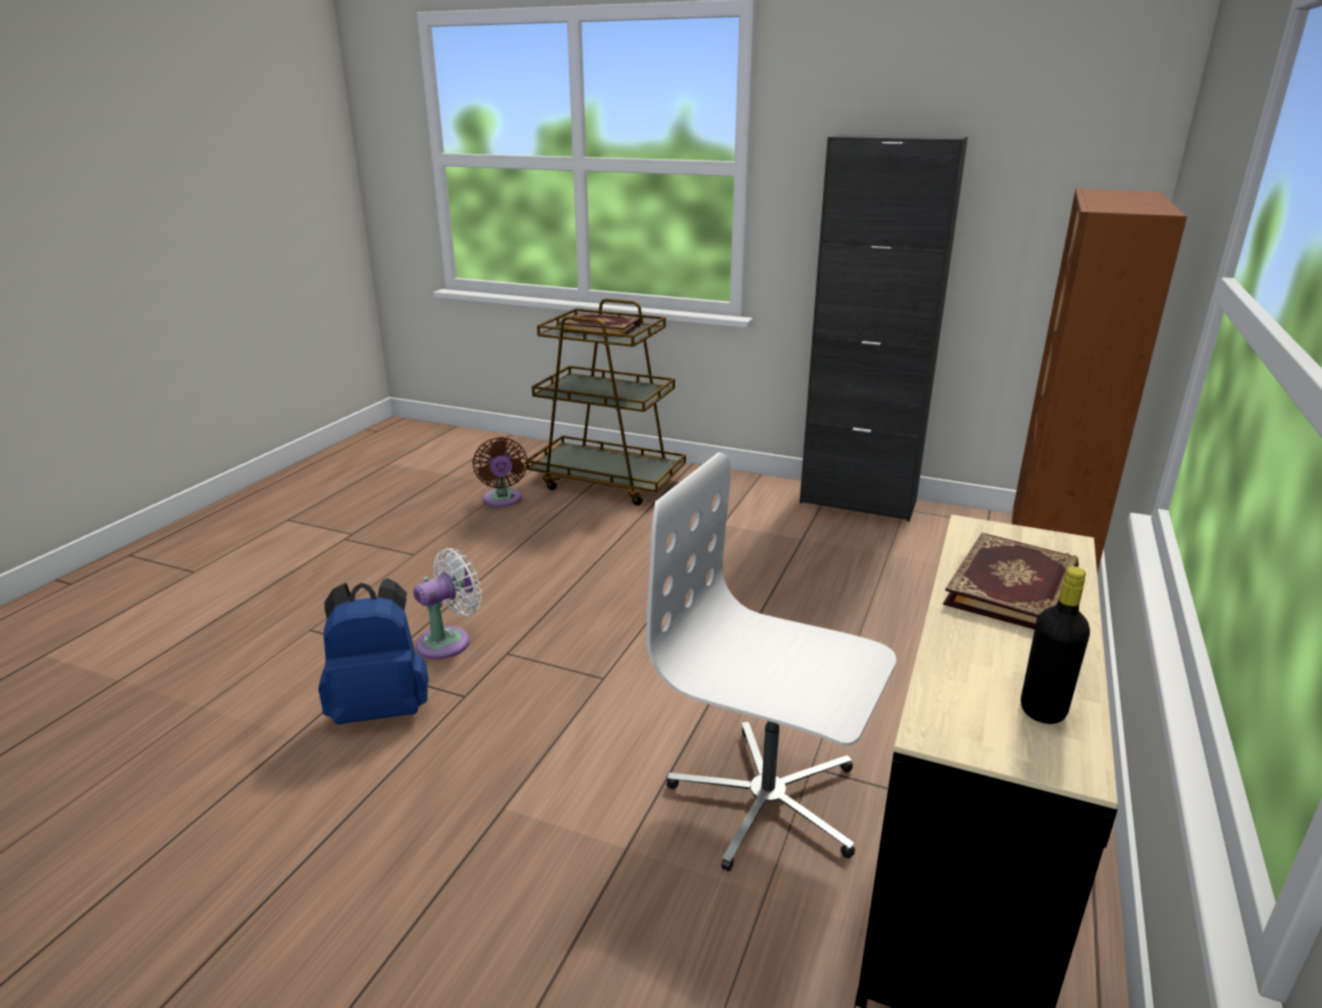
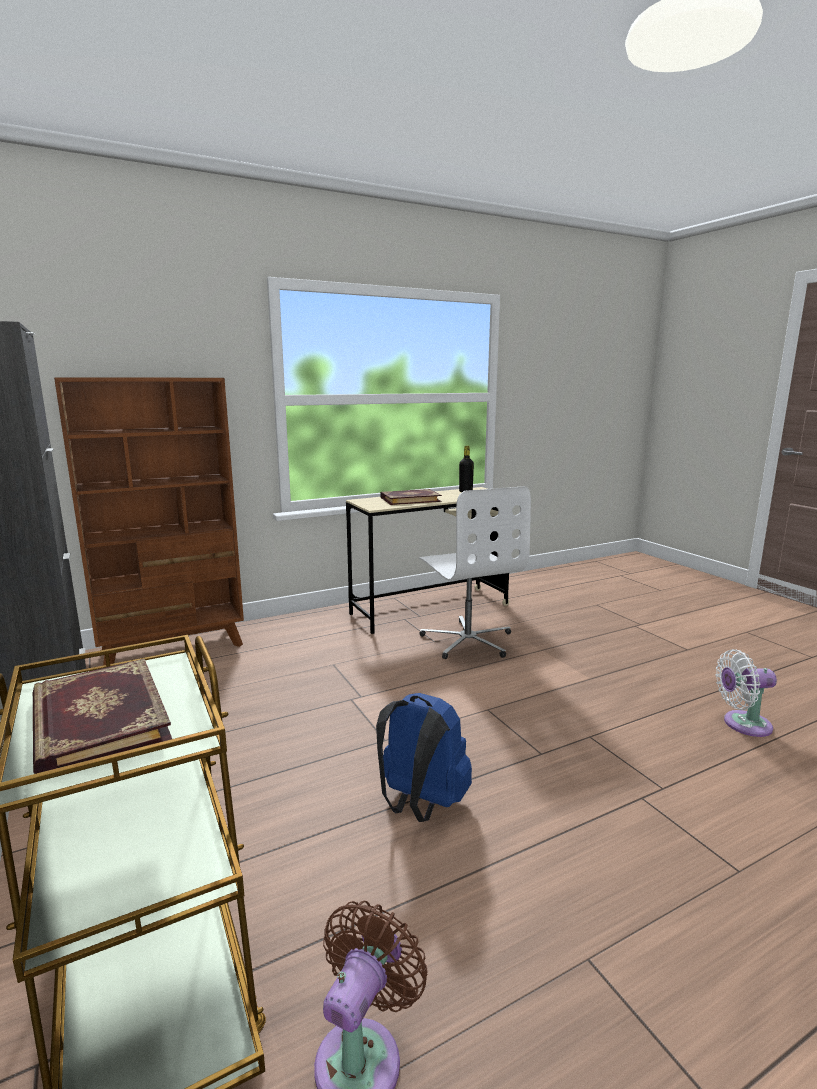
camera: 140 degrees left, 10 degrees down
(382, 707) = (655, 753): blue backpack -> blue backpack (420, 804)
(449, 641) = (585, 786): white fan -> white fan (742, 724)

